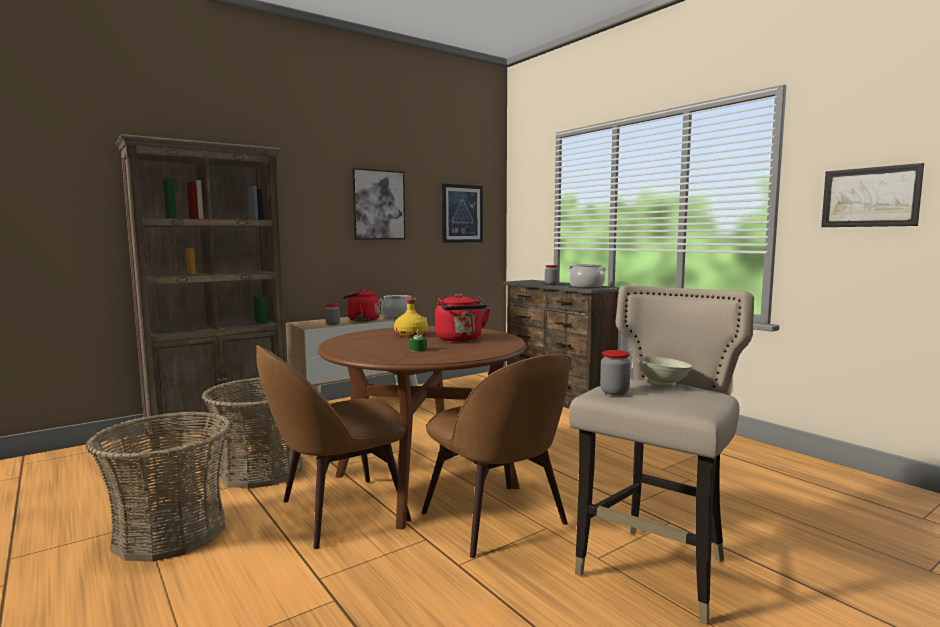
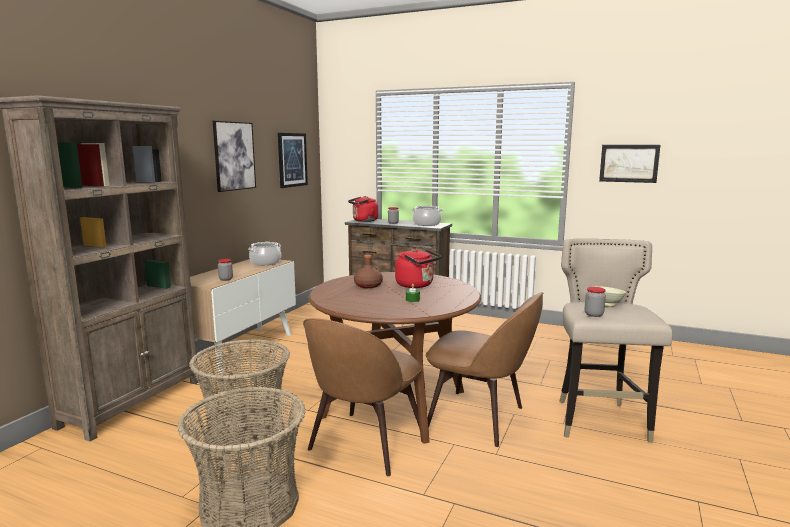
camera: 30 degrees left, 5 degrees up
(361, 320) = (242, 271): red kettle -> red kettle (364, 221)
(410, 334) = (368, 285): yellow bottle -> brown bottle

